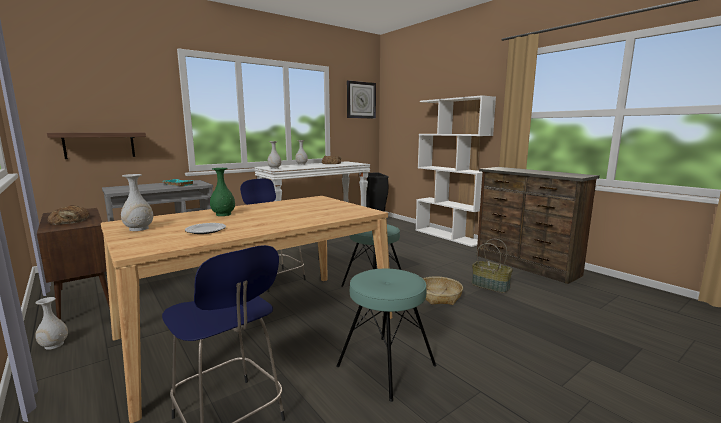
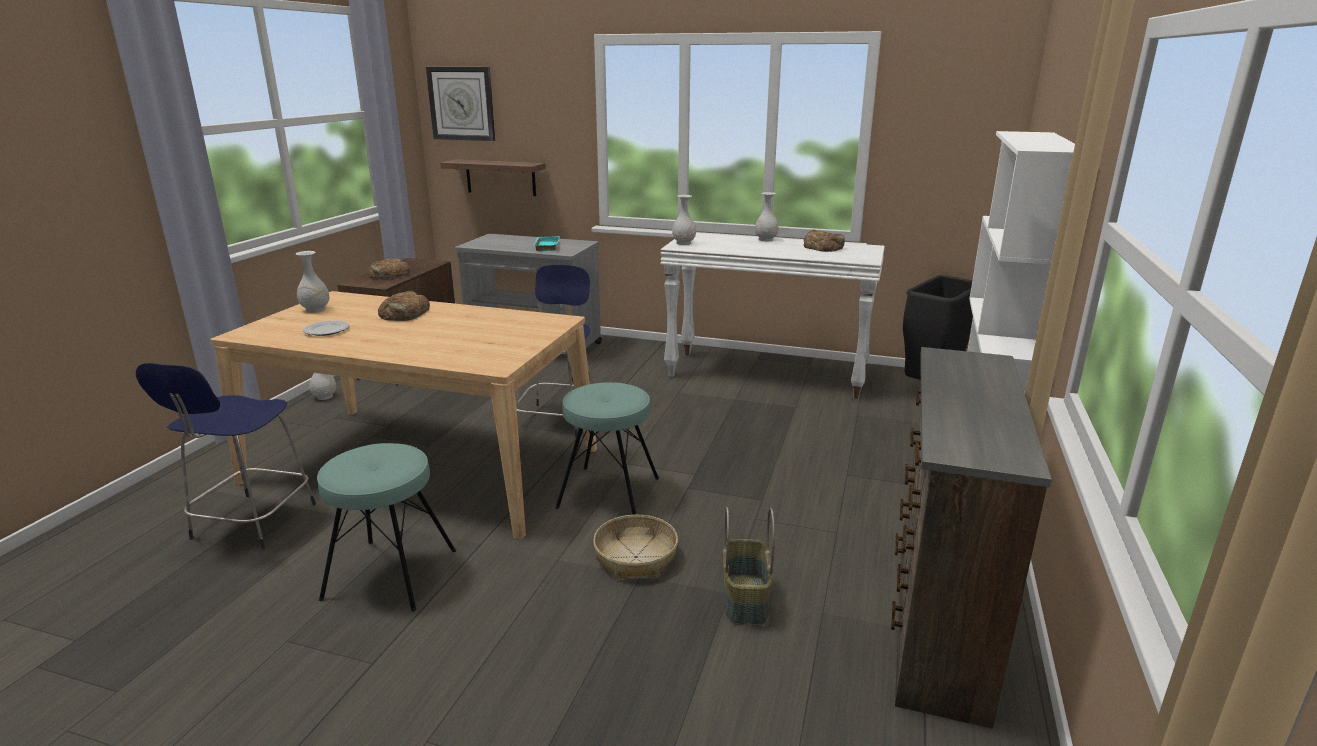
camera: 55 degrees right, 10 degrees up
(223, 214) = (405, 314): green vase -> bread
(361, 100) = (968, 104): wall clock -> wall clock (462, 103)

